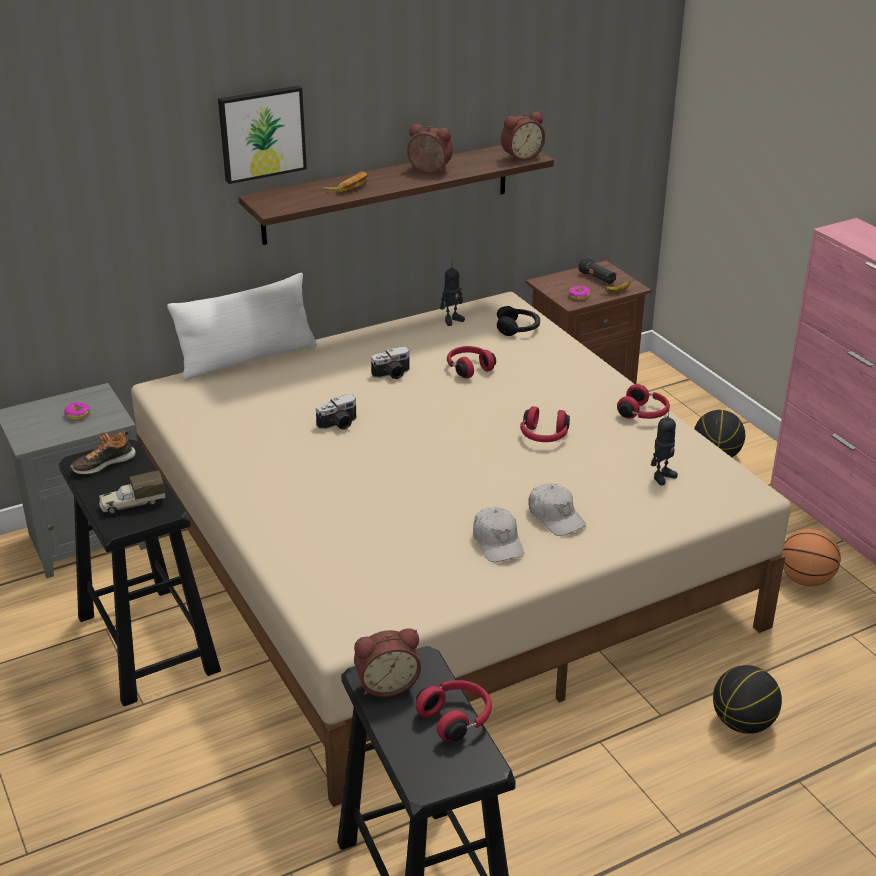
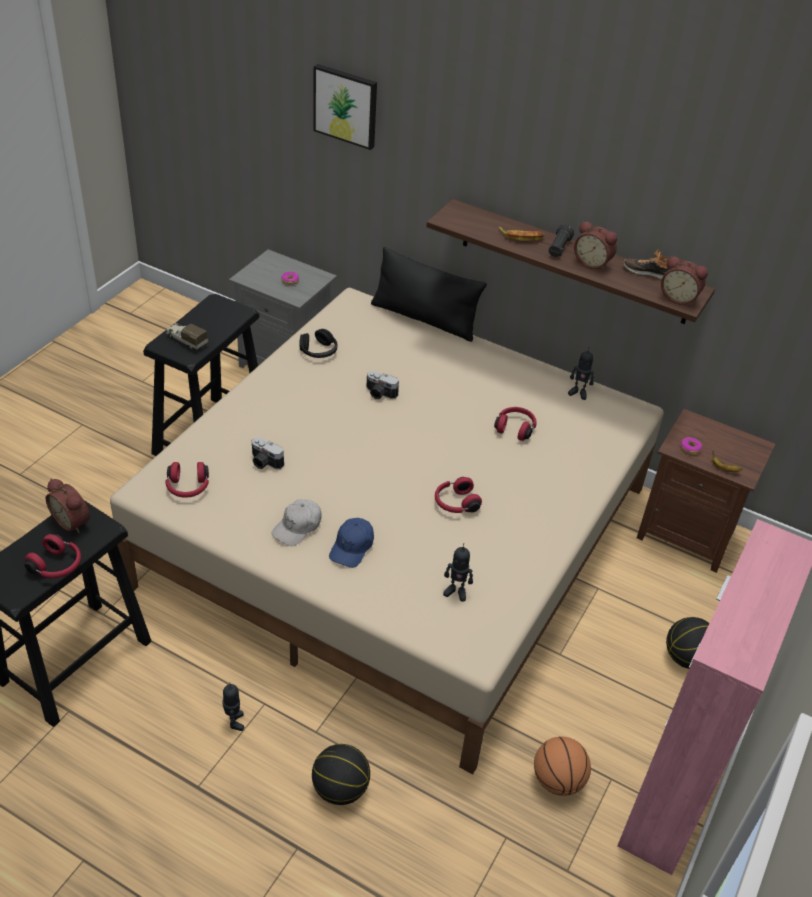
camera: 55 degrees right, 10 degrees up
(103, 463) = (220, 310): shoe -> shoe (648, 272)
(247, 358) = (424, 319): white pillow -> black pillow
(261, 133) = (479, 161): picture -> picture (346, 106)
(392, 374) = (469, 393): camera -> camera (264, 462)
(429, 171) = (593, 263): alarm clock -> alarm clock turned 135 degrees clockwise
(518, 328) = (603, 433): black headphones -> black headphones (318, 351)
(555, 517) = (352, 547): white cap -> blue cap
(597, 279) = (733, 449): black flashlight -> black flashlight (558, 249)
(610, 774) = (234, 722): none -> toy robot
(644, 414) = (541, 551): red headphones -> red headphones (188, 487)

